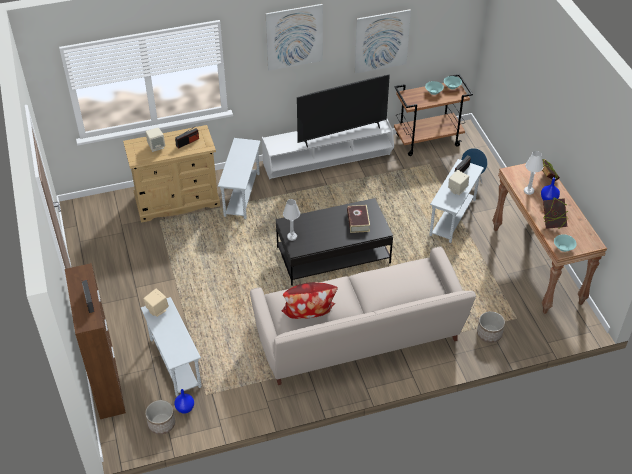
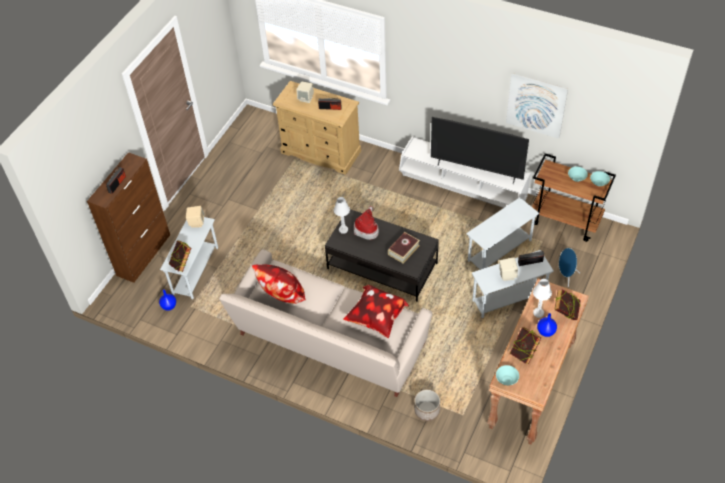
camera: 45 degrees right, 5 degrees up
(161, 424) = (145, 306): planter -> none
(185, 351) = (182, 264): none -> book
(241, 195) = (369, 175): white side table -> white side table (499, 251)
(294, 37) = (450, 62): picture -> none
(310, 224) = (366, 229): none -> hat
(407, 281) = (377, 320): none -> pillow

